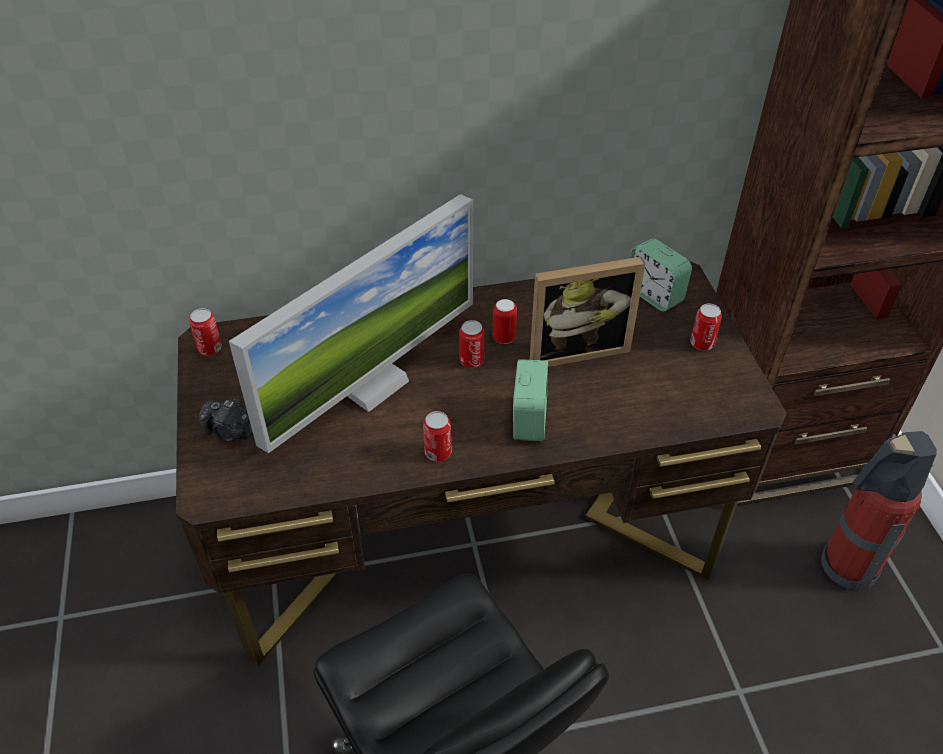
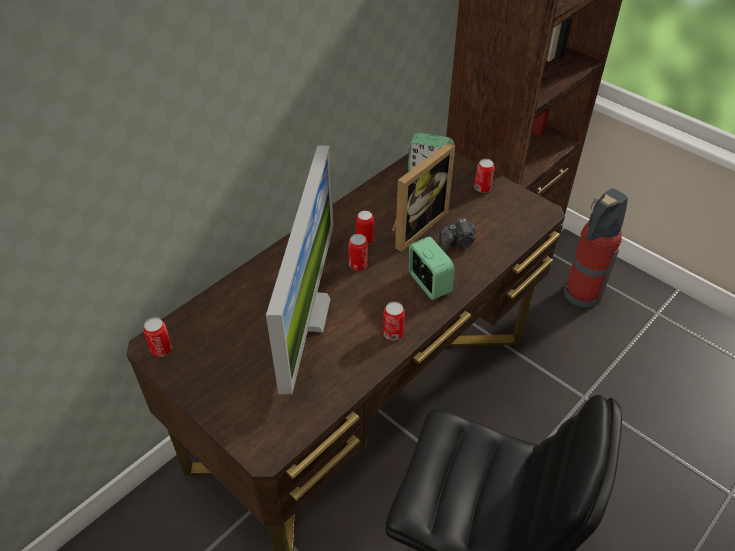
camera: 35 degrees left, 0 degrees up
(231, 431) = (238, 398): camera -> camera (458, 243)

